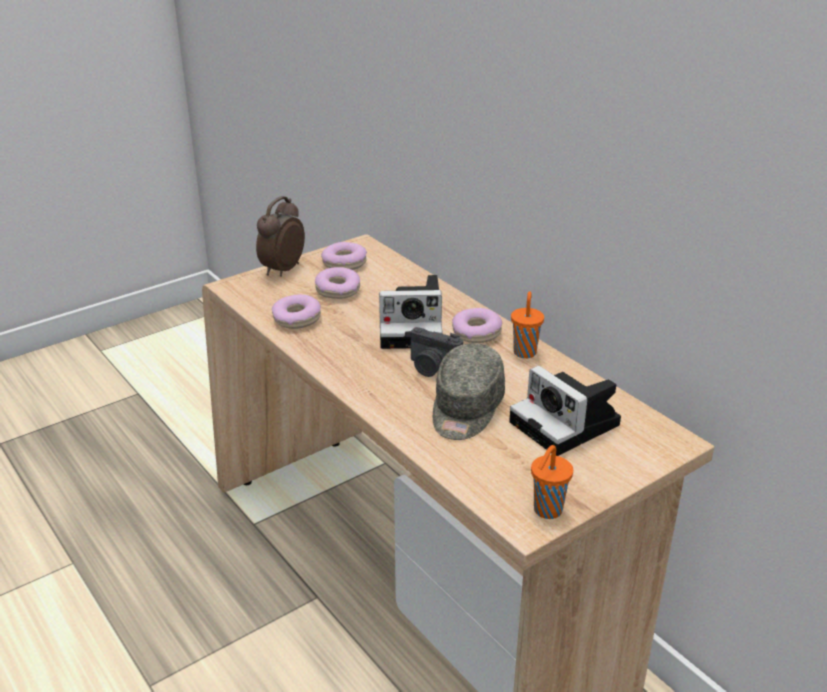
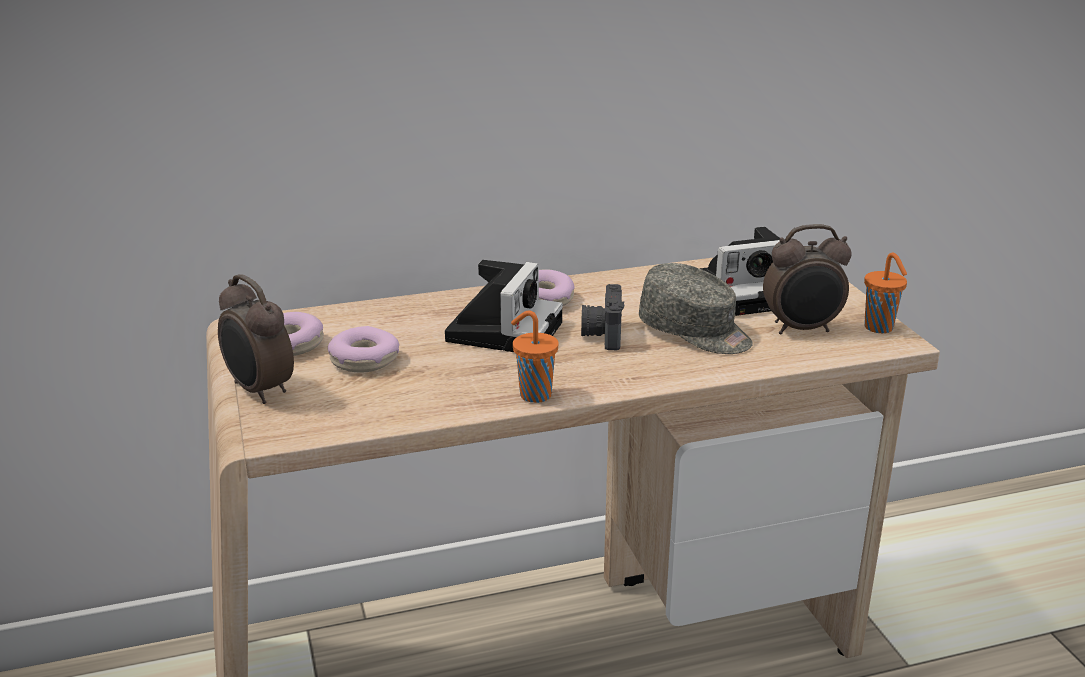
camera: 70 degrees left, 5 degrees down
(296, 319) = (417, 398): donut -> none
(432, 368) = (602, 335): camera -> camera turned 135 degrees clockwise
(511, 464) = (802, 329): none -> alarm clock
(525, 352) = (601, 284): orange cup -> orange cup (533, 395)

